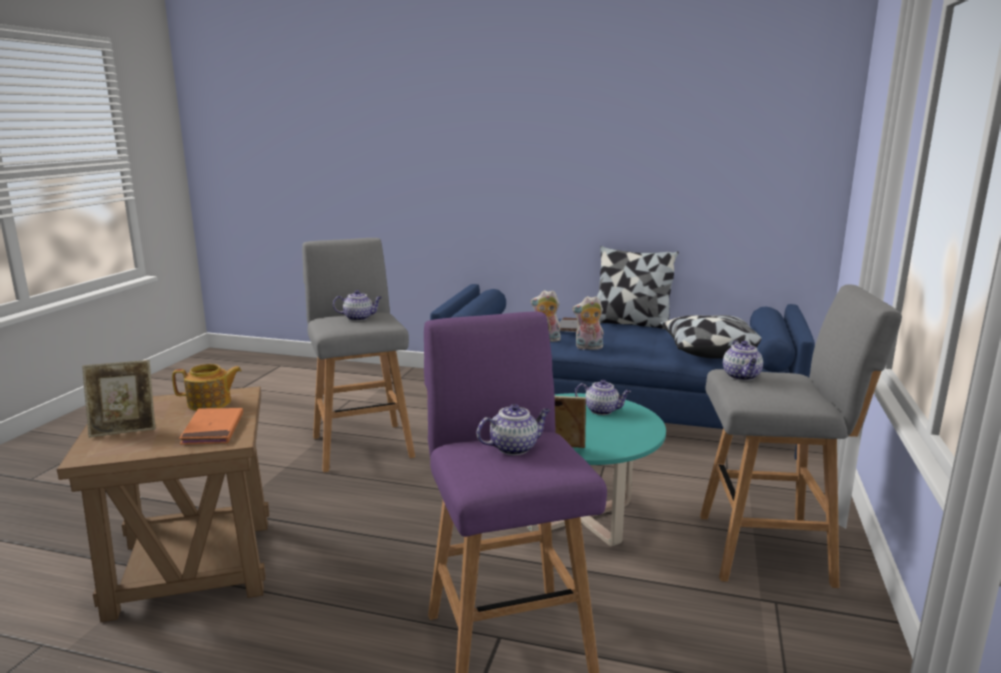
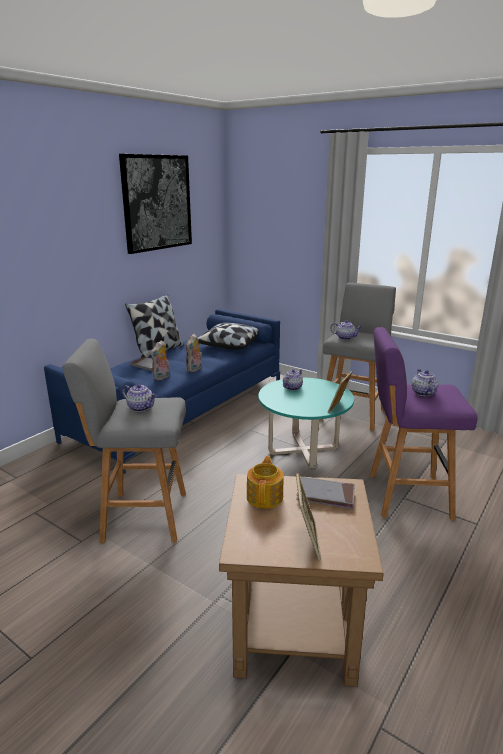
camera: 70 degrees left, 5 degrees up
(213, 429) = (325, 495): orange book -> grey book
(359, 318) = (141, 408): teapot -> teapot turned 105 degrees clockwise
(682, 116) = (157, 203): none -> picture

